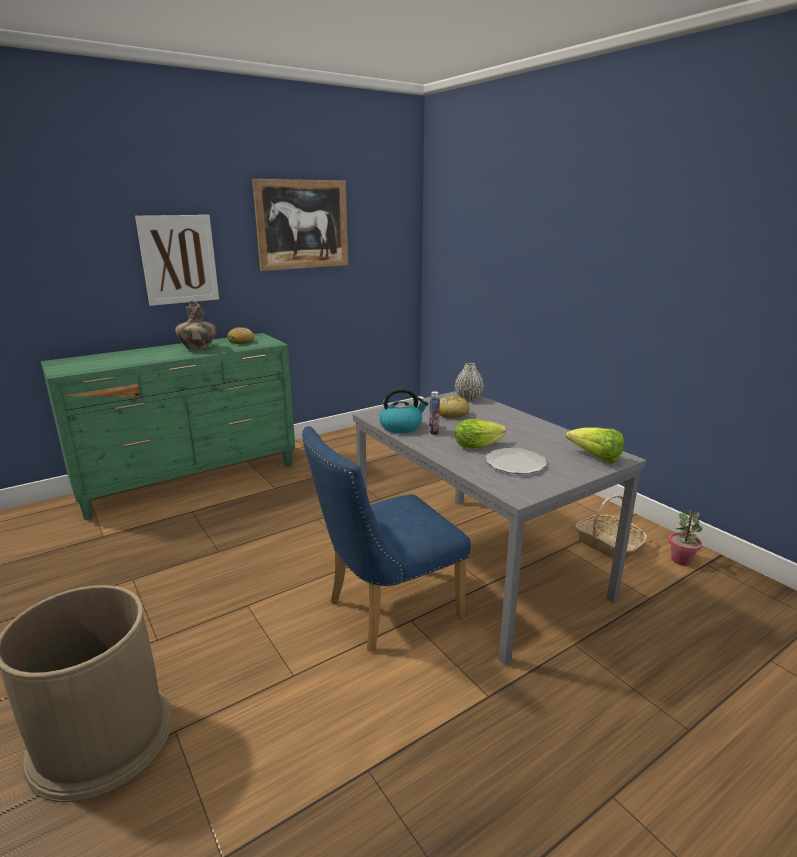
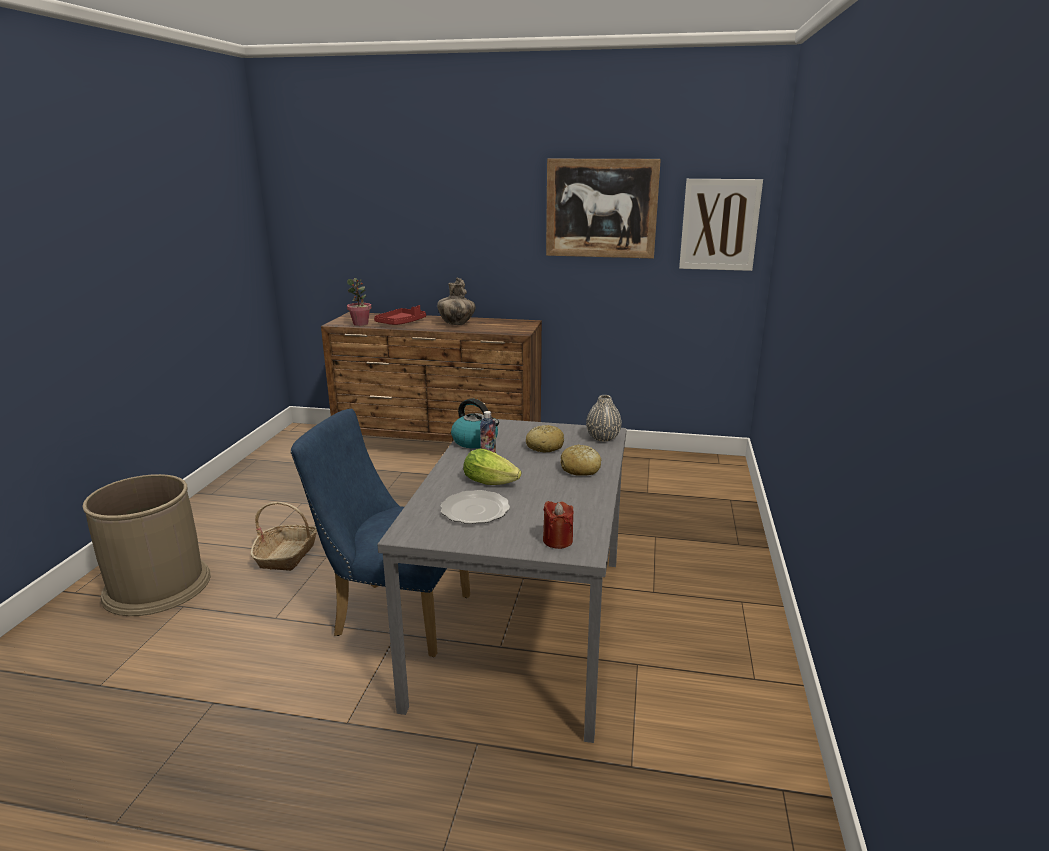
camera: 45 degrees right, 0 degrees up
(138, 358) = (401, 323): none -> red tray
(179, 259) = (466, 237): picture -> picture (719, 225)
(191, 479) = (439, 446): green dresser -> brown dresser
(241, 342) = (501, 325): bread -> bread (580, 469)
(595, 458) = (557, 540): lettuce -> red candle
(607, 545) = (693, 691): basket -> basket (287, 555)
(681, 560) = (755, 763): potted plant -> potted plant (360, 324)

